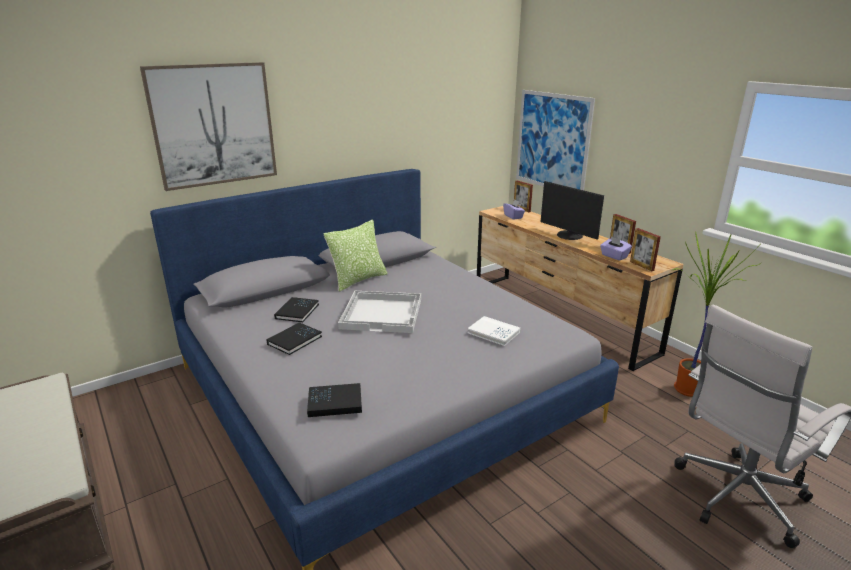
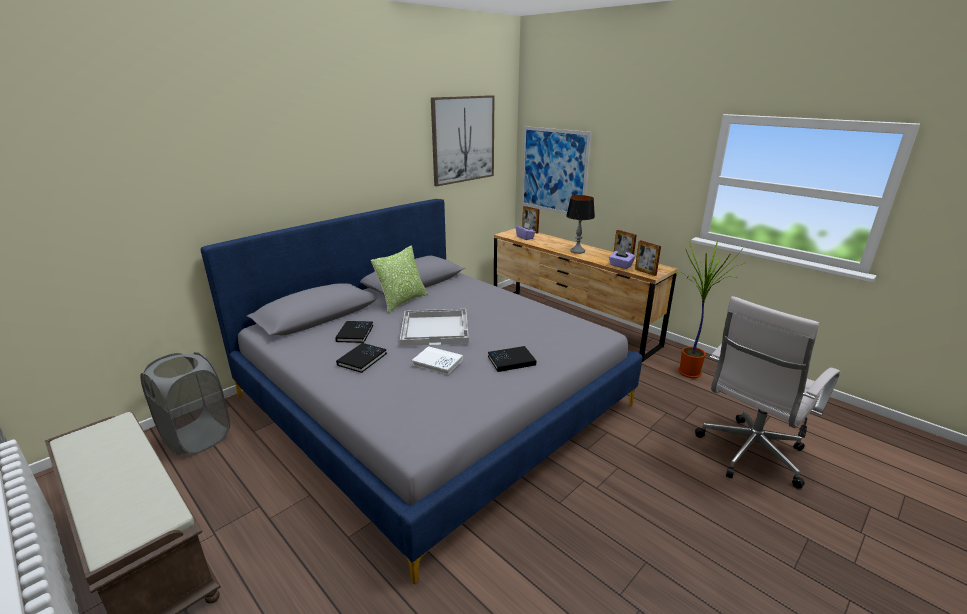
camera: 10 degrees left, 0 degrees up
(135, 404) = (197, 437): none -> grey laundry basket
(213, 125) = (257, 163): picture -> picture (463, 139)
(335, 402) = (420, 410): black book -> black book (511, 360)
(493, 333) = (538, 337): white book -> white book (437, 362)
(568, 236) = (577, 251): monitor -> table lamp

